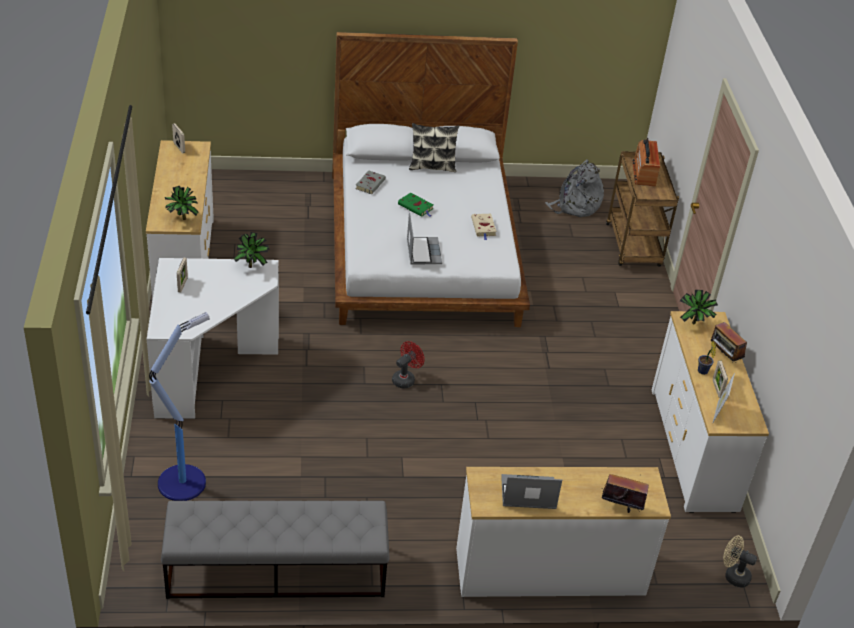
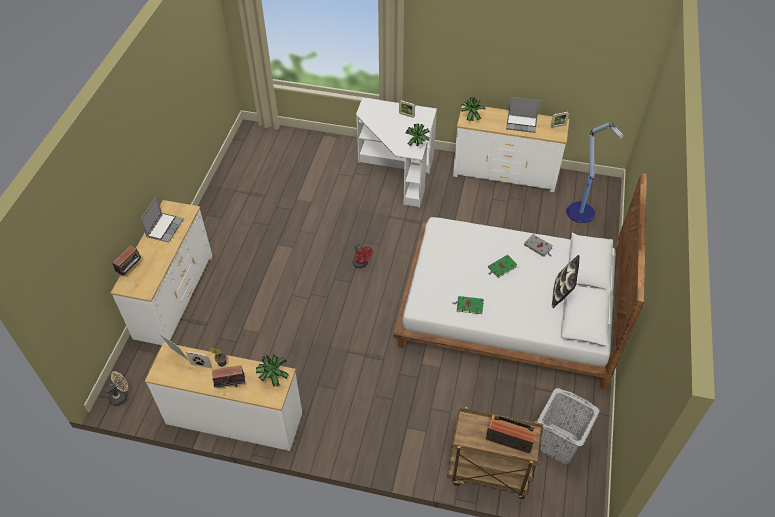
camera: 110 degrees right, 10 degrees up
(183, 481) = (311, 153): floor lamp -> floor lamp (581, 213)
(276, 571) = (234, 179): grey bench -> none
(423, 251) = (443, 259): laptop -> laptop (521, 123)
(483, 227) = (469, 306): beige book -> green book
(575, 205) = (558, 443): grey backpack -> grey laundry basket

